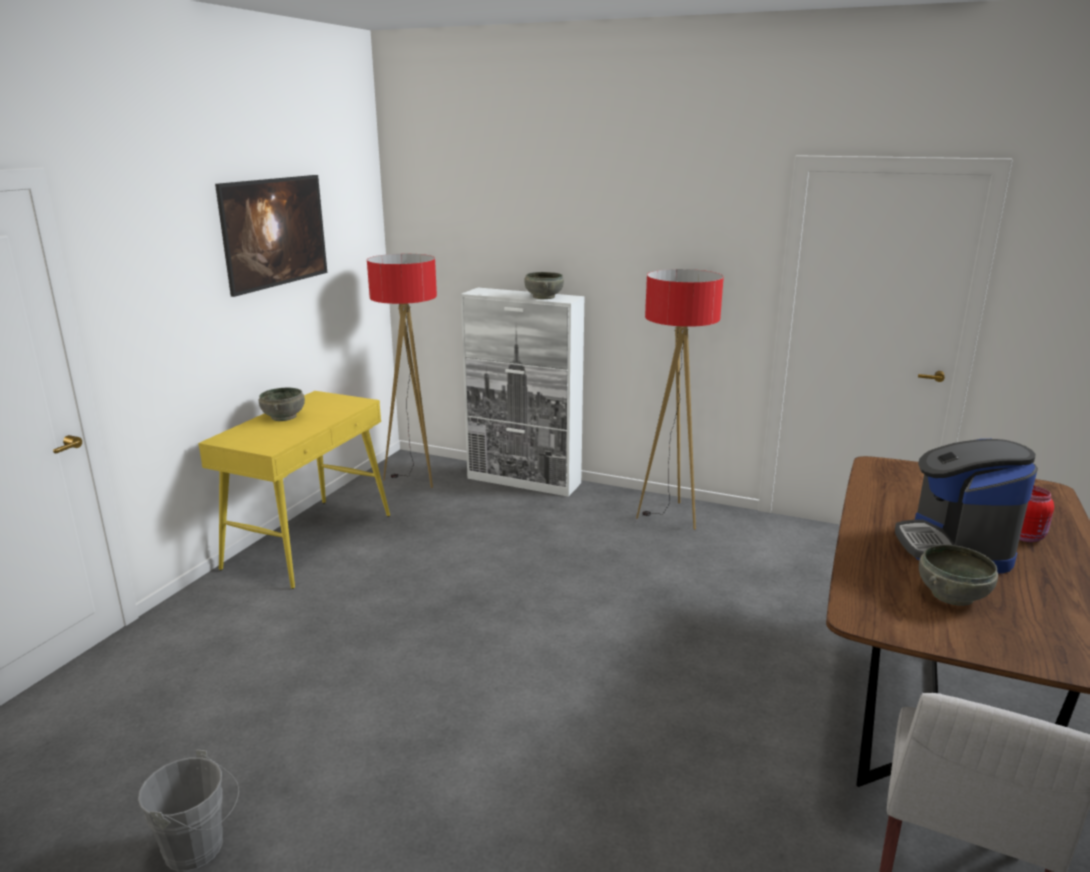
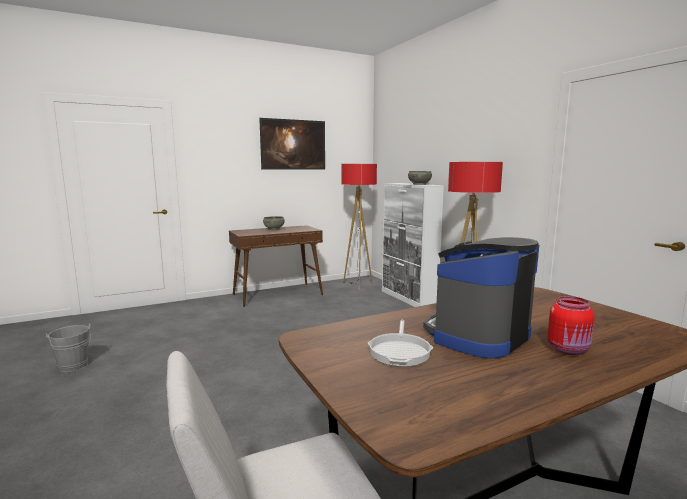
camera: 40 degrees right, 10 degrees down
(310, 540) = (278, 294): yellow console table -> brown console table
(951, 594) = (400, 351): grey bowl -> frying pan

